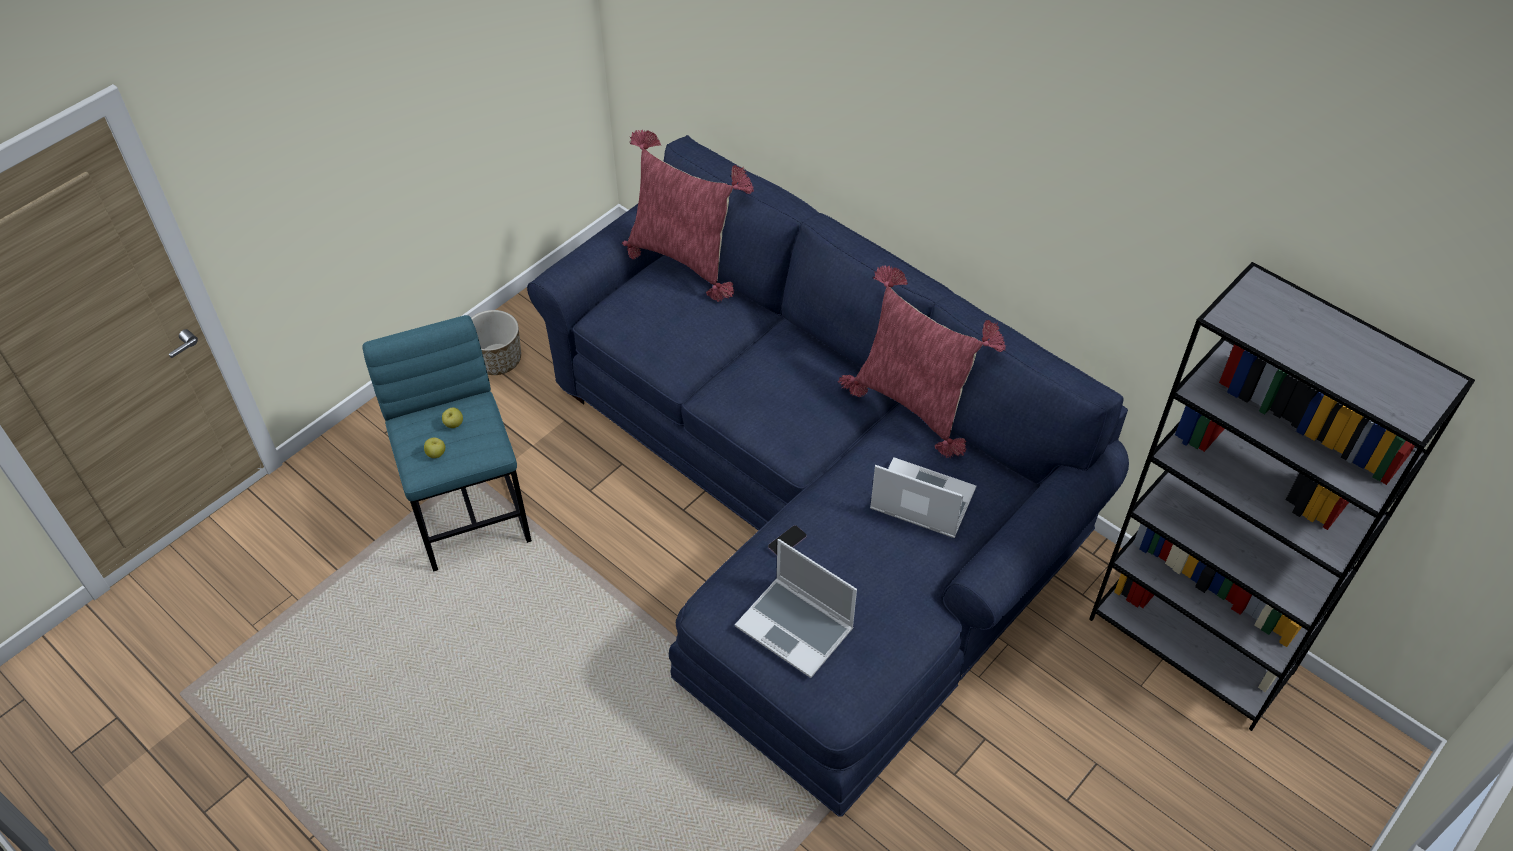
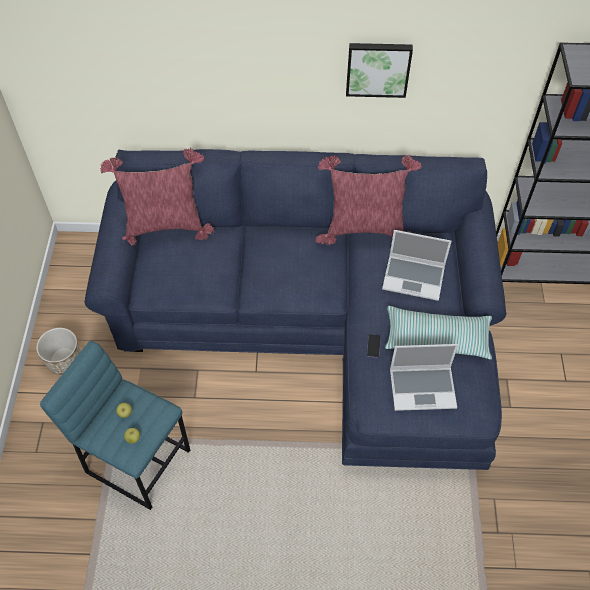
camera: 40 degrees left, 5 degrees up
(874, 586) = (437, 338): none -> pillow
(920, 500) = (414, 278): laptop -> laptop turned 150 degrees counterclockwise
(1010, 180) = (378, 68): none -> picture

